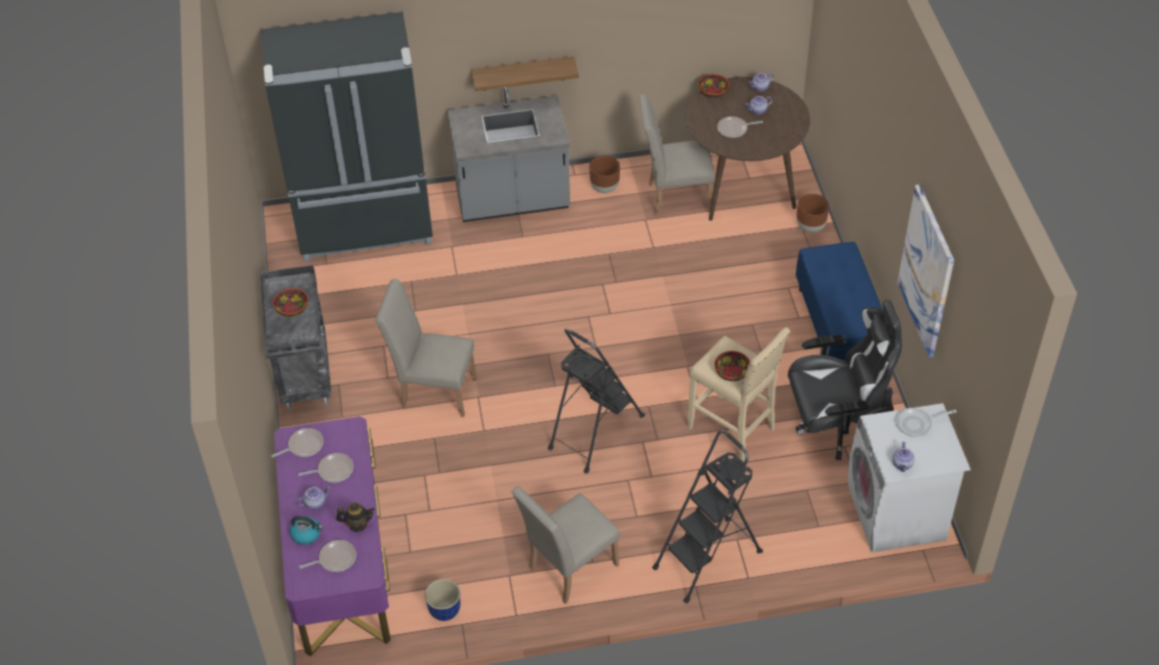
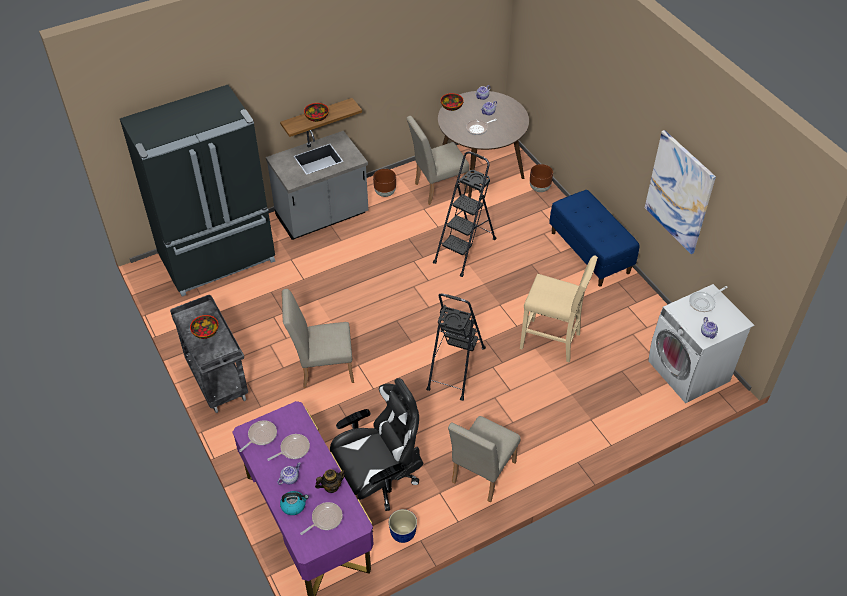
camera: 20 degrees left, 0 degrees up
(709, 558) = (577, 438): step ladder -> step ladder (465, 249)
(732, 372) = (556, 298): bowl -> bowl (317, 117)
(834, 427) = (619, 322): black office chair -> black office chair (377, 481)

